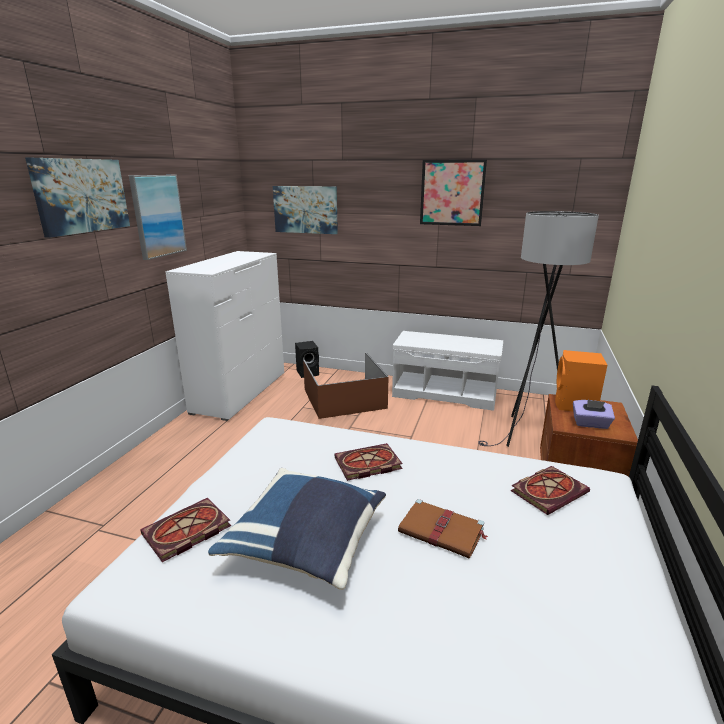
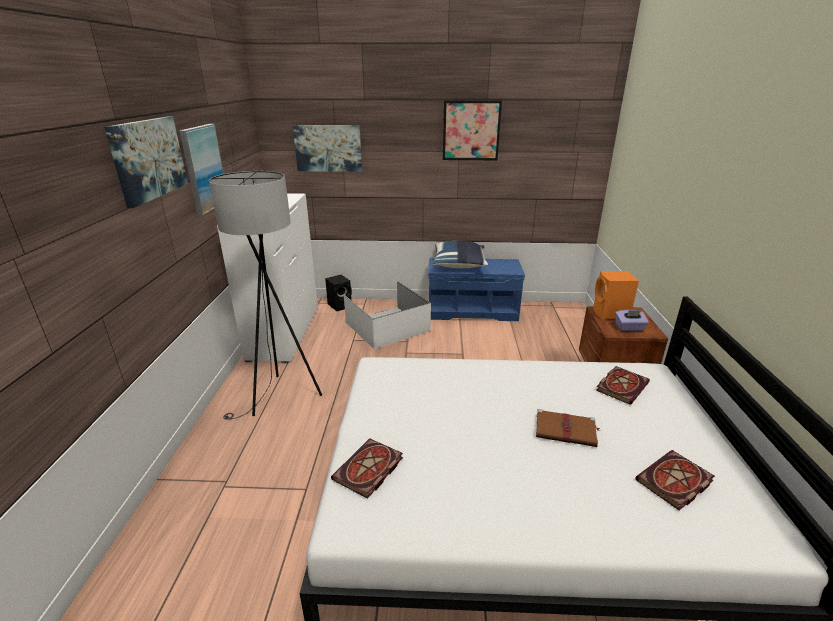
camera: 15 degrees left, 5 degrees up
(307, 544) = (472, 460): blue pillow -> blue pillow (459, 265)
(345, 398) = (388, 326): brown storage box -> white storage box
(366, 464) = (477, 387): book -> book (674, 482)
(445, 393) = (473, 310): white bench -> blue bench
(526, 435) = (552, 339): grey floor lamp -> grey floor lamp (280, 398)

